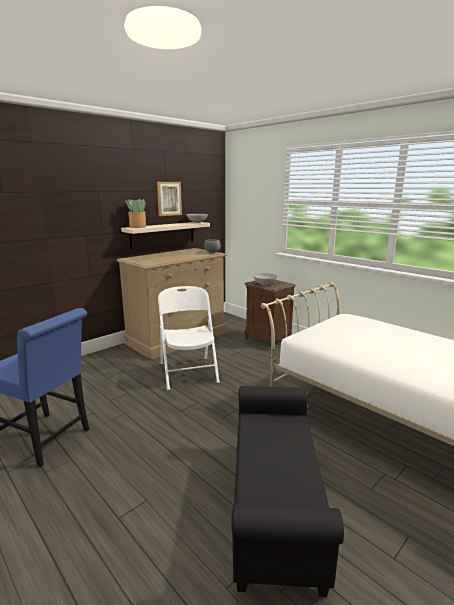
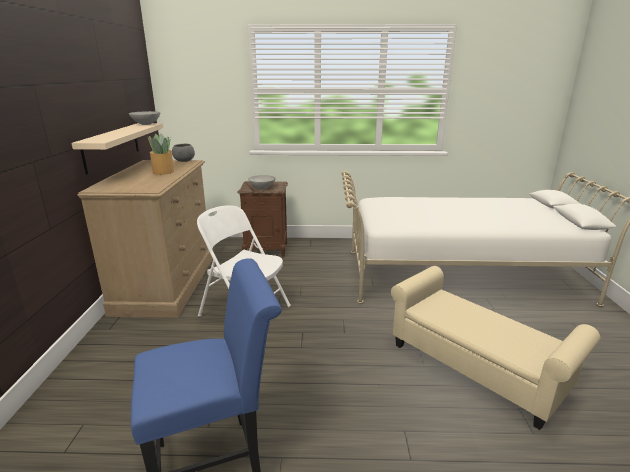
camera: 45 degrees left, 5 degrees up
(137, 227) = (96, 139): potted plant -> potted plant (163, 172)
(169, 198) = (109, 92): picture -> none
(275, 506) = (475, 367): black ottoman -> beige ottoman

